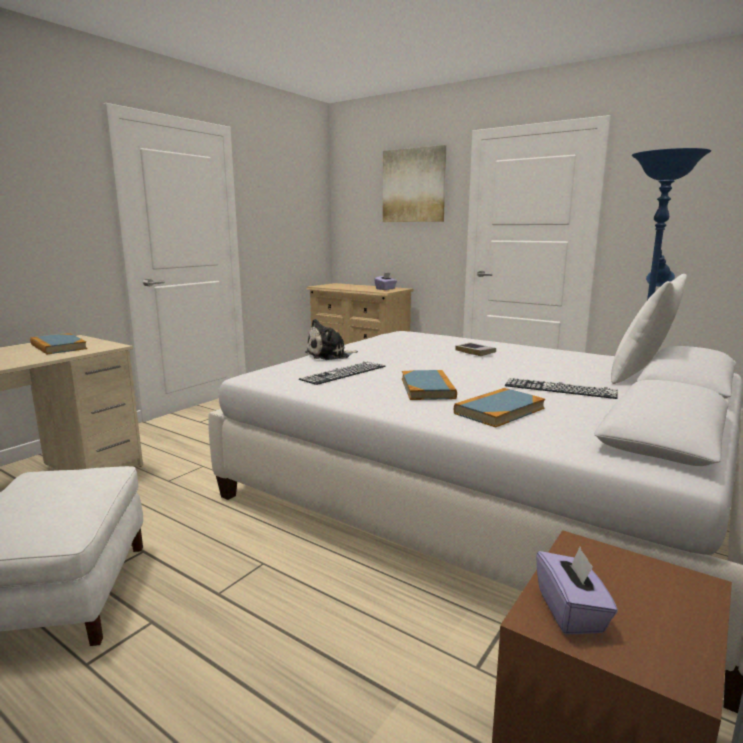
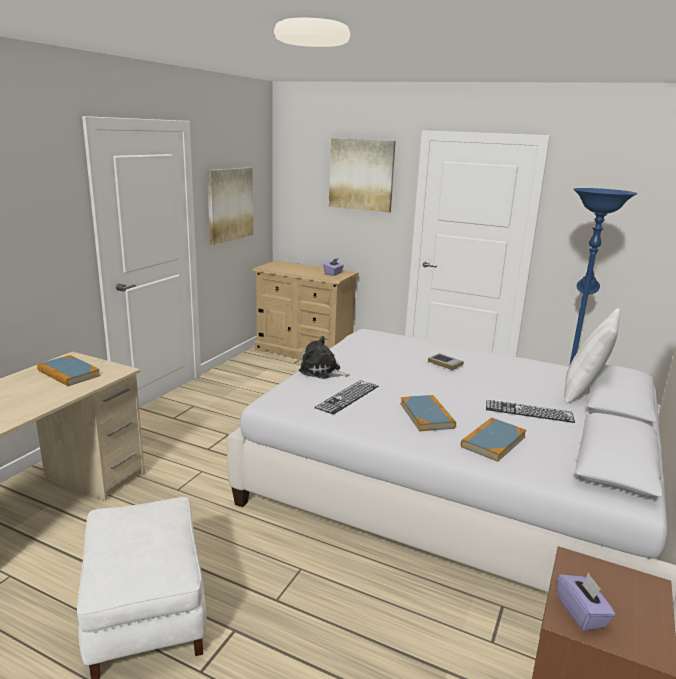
camera: 10 degrees left, 5 degrees up
(279, 218) = (230, 204): none -> picture
(330, 355) = (322, 371): plush toy -> plush toy turned 60 degrees clockwise

